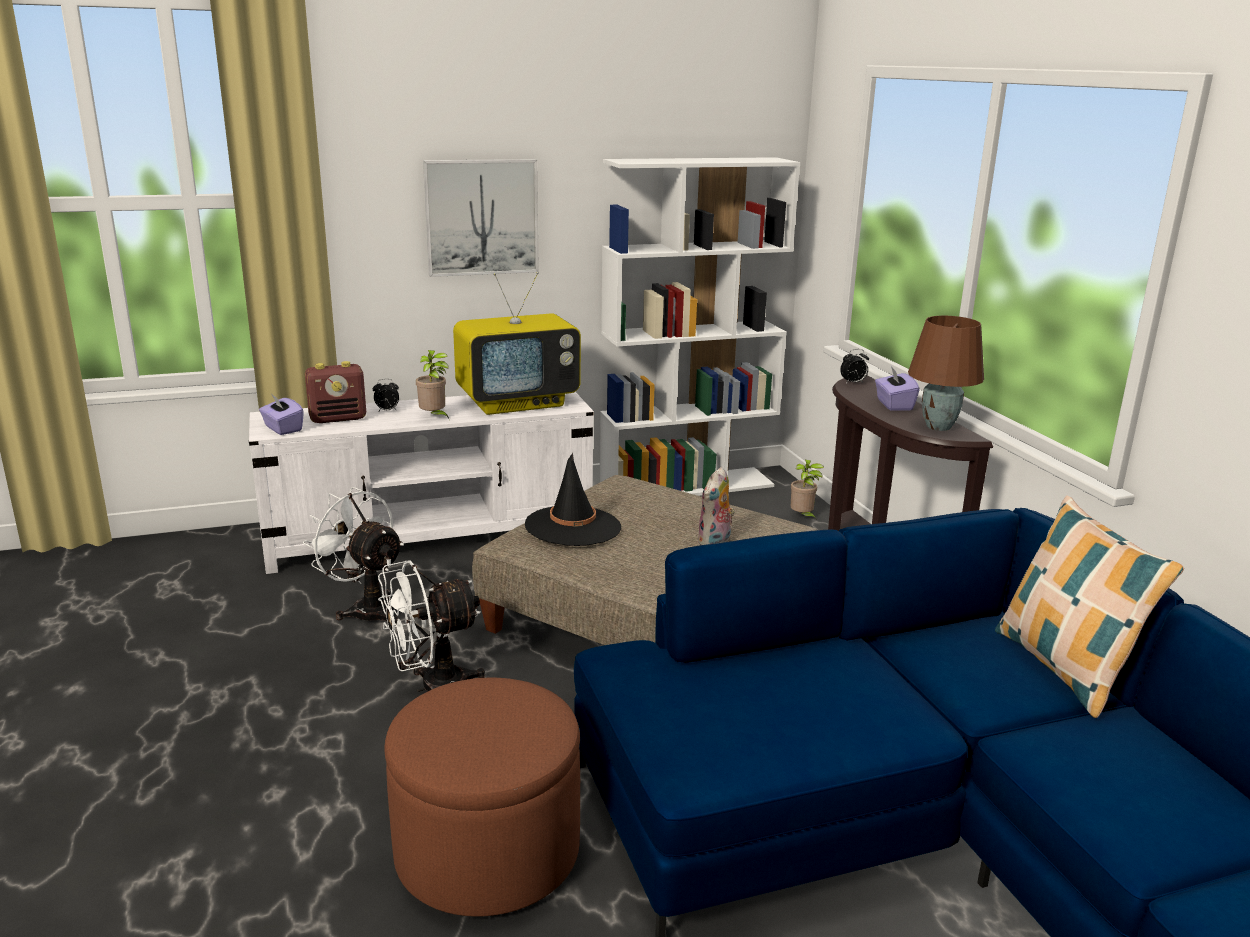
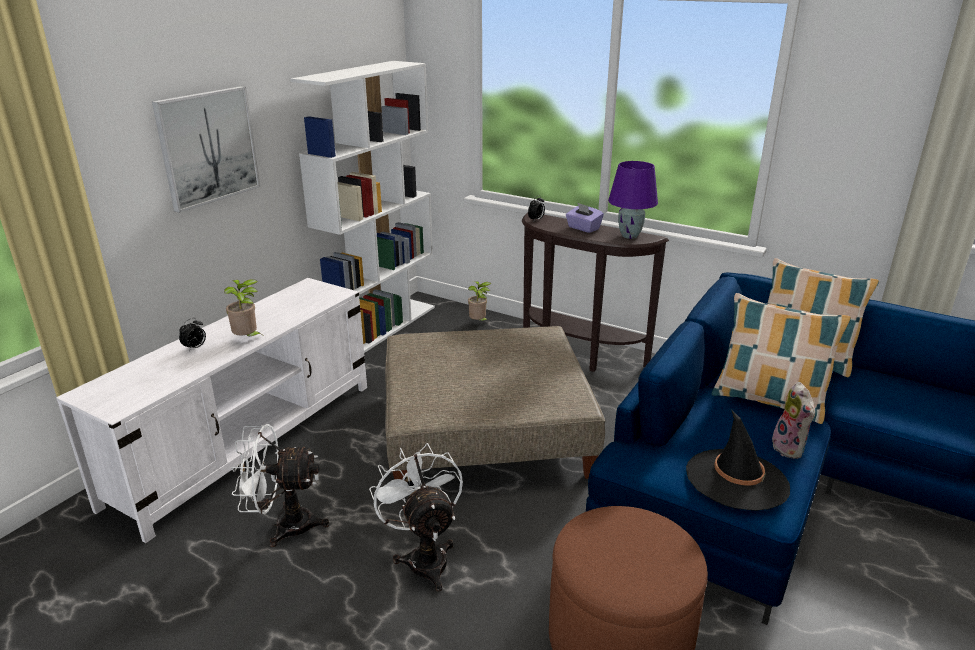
camera: 40 degrees left, 5 degrees up
(282, 428) = (125, 400): purple tissue box -> none
(338, 418) = (163, 370): radio -> none
(431, 688) = (424, 557): white fan -> white fan turned 135 degrees clockwise
(518, 403) = (292, 303): television -> none
(573, 526) = (431, 386): black hat -> black hat (736, 479)
(715, 542) = (530, 358): plush toy -> plush toy (790, 448)
(912, 689) = (768, 401): none -> pillow
(937, 426) = (629, 236): brown table lamp -> purple table lamp

